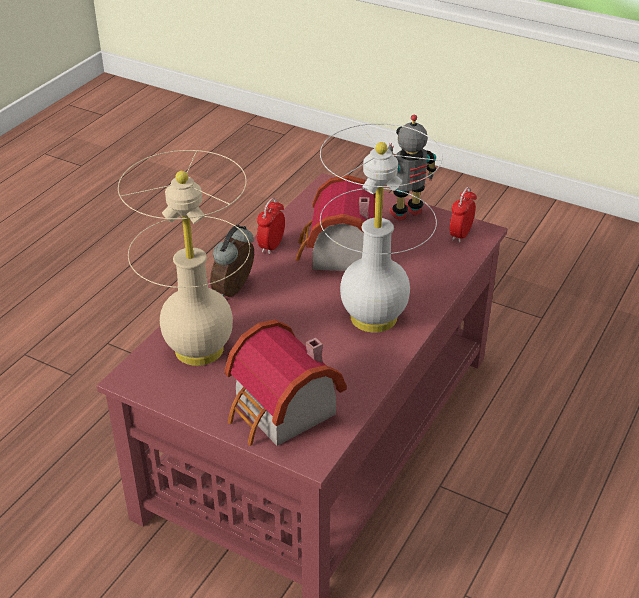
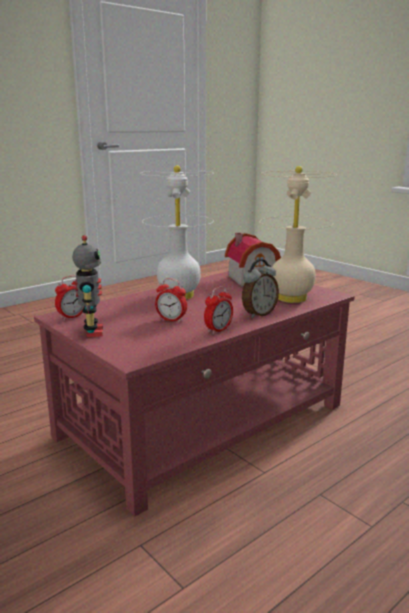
camera: 160 degrees left, 20 degrees down
(338, 254) = (171, 320): toy house -> alarm clock
(407, 214) = (92, 332): toy robot -> toy robot turned 90 degrees counterclockwise

